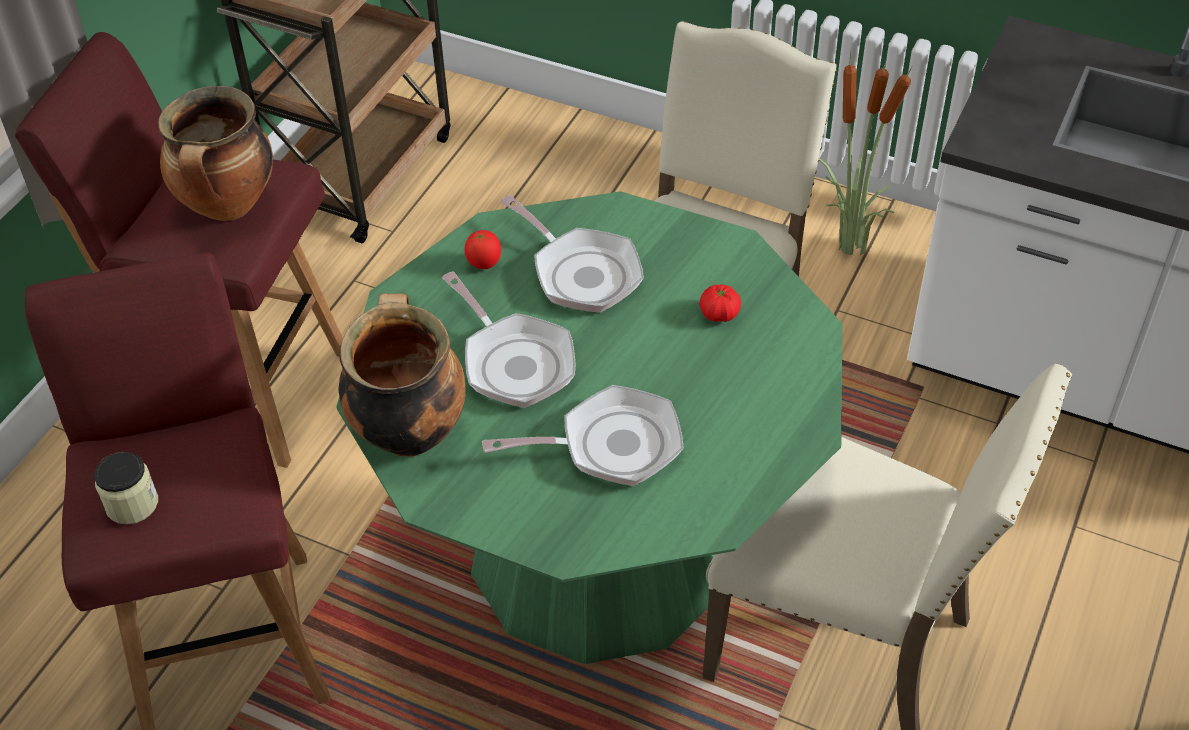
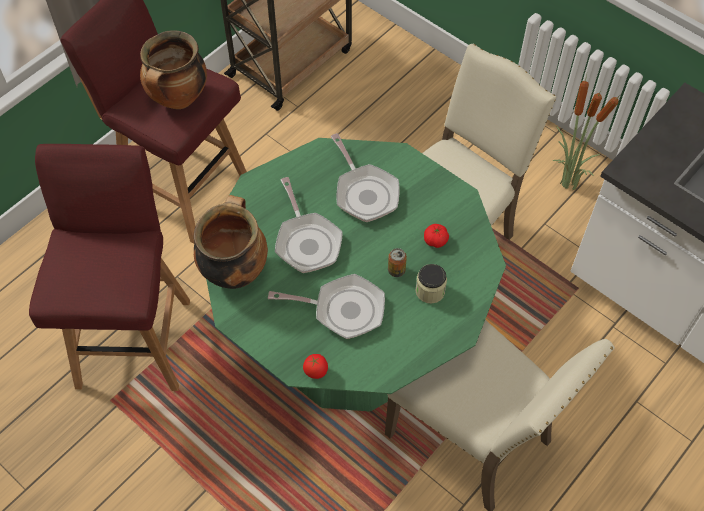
camera: 15 degrees right, 10 degrees up
(132, 504) = (73, 277): jar -> jar (430, 291)
(484, 264) = (310, 173): tomato -> tomato (316, 372)
(674, 369) = (396, 270): none -> can

